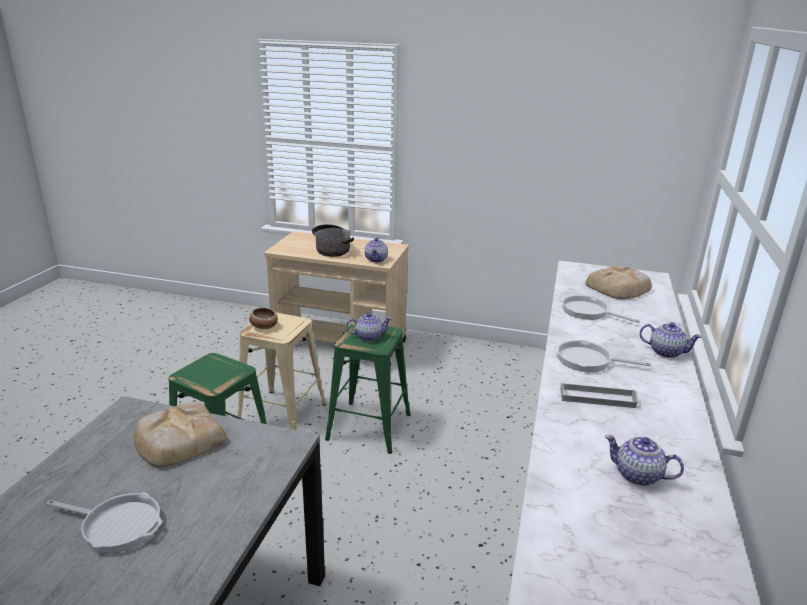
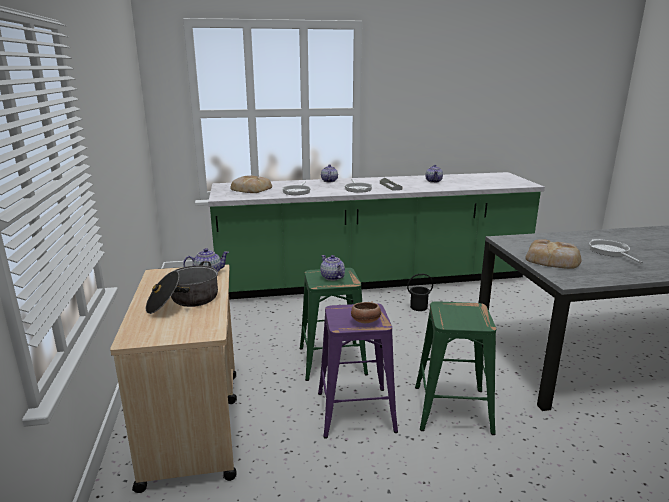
camera: 115 degrees left, 5 degrees down
(283, 414) = (355, 410): beige stool -> purple stool
(450, 558) = (418, 307): none -> black bucket

